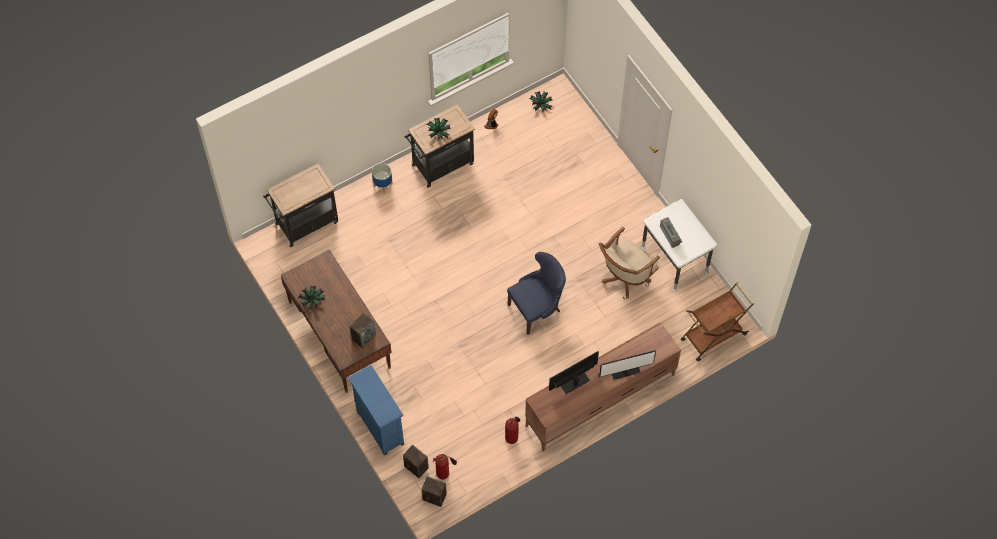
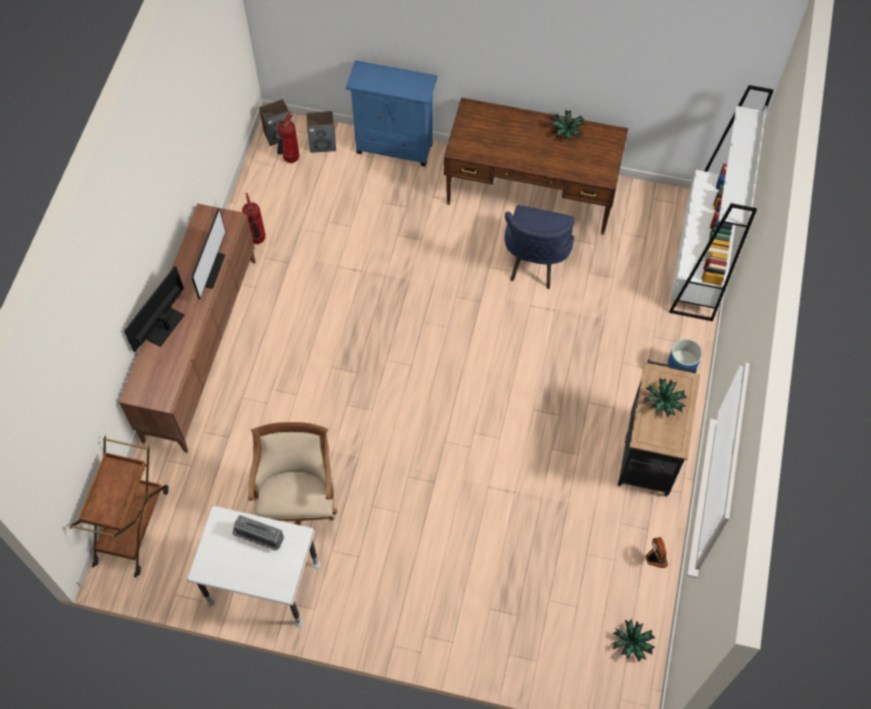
camera: 135 degrees right, 0 degrees up
(305, 224) = (699, 261): black cart -> white bookcase
(363, 337) = (476, 141): speaker -> none
(537, 309) = (364, 384): blue chair -> blue chair (535, 263)

